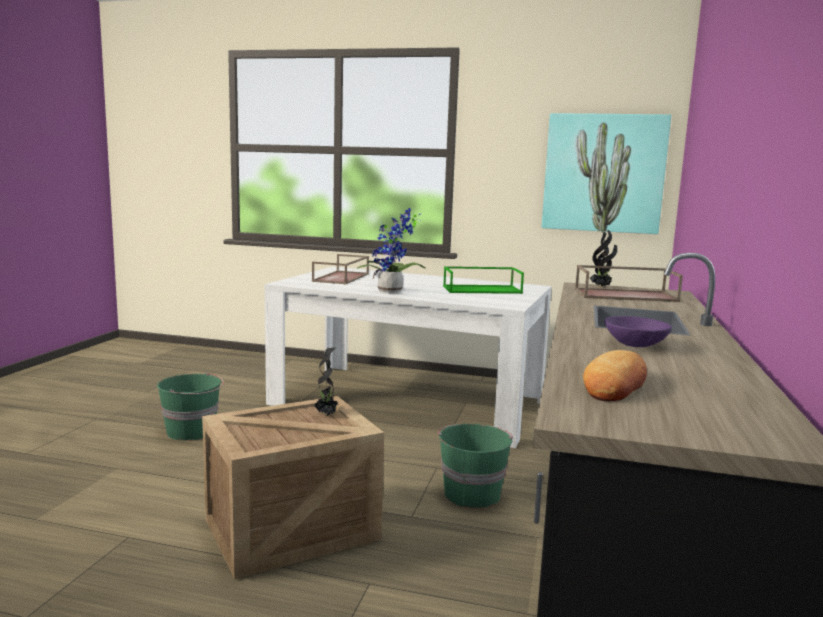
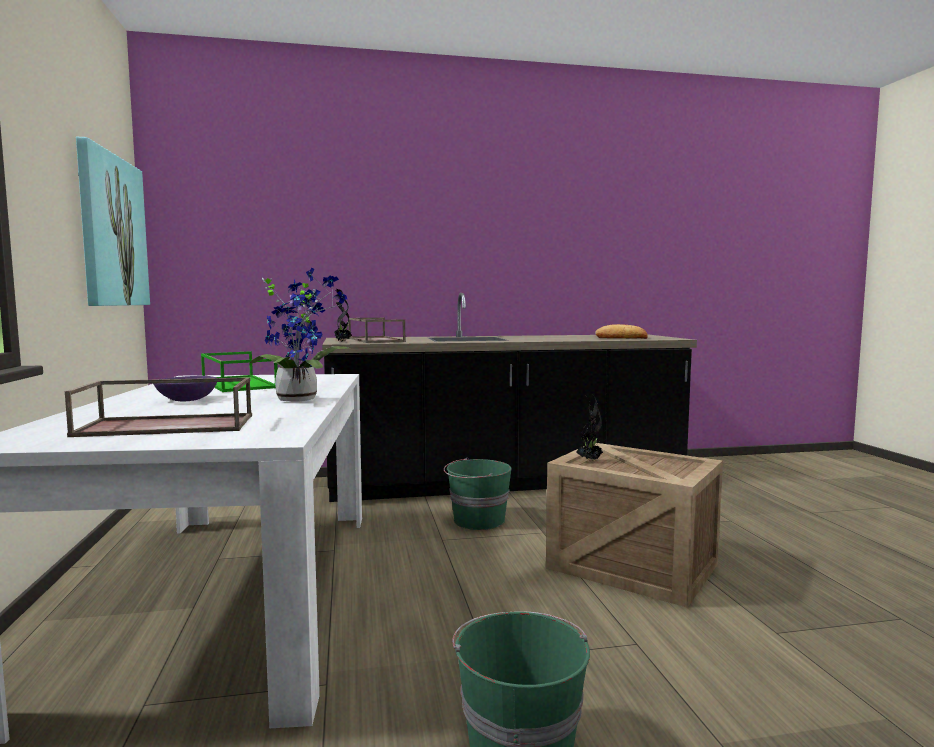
camera: 115 degrees left, 5 degrees down
(635, 345) = (541, 338): purple bowl -> purple bowl (187, 400)

